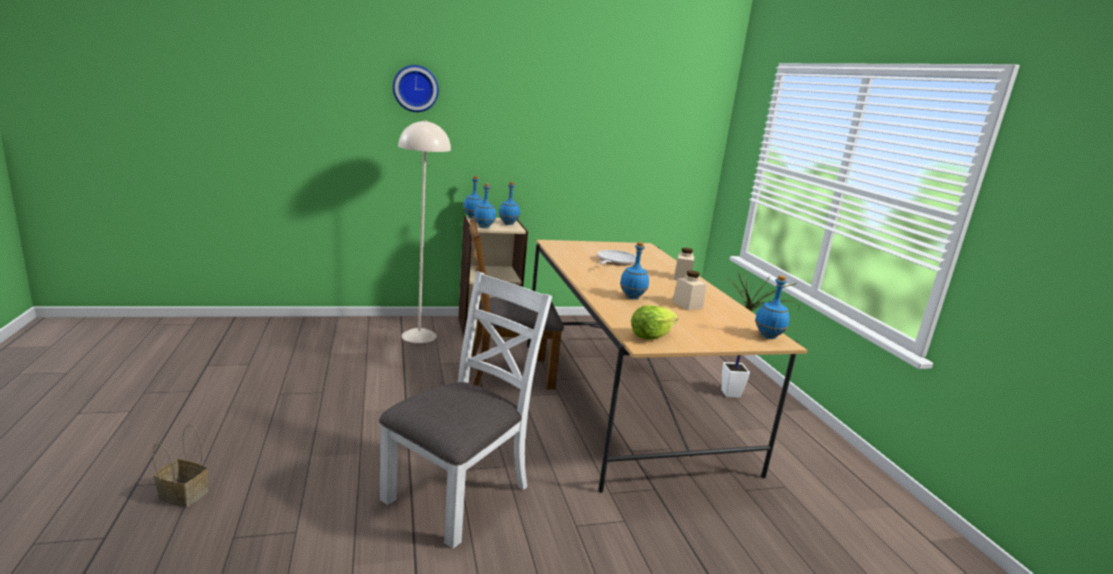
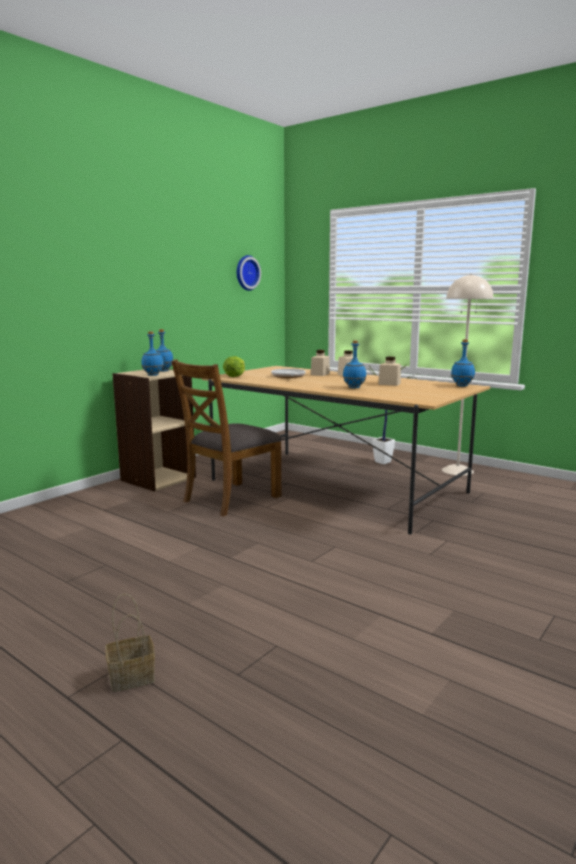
camera: 35 degrees left, 5 degrees down
(415, 88) = (49, 245): wall clock -> wall clock (246, 273)
(419, 336) = (111, 501): beige floor lamp -> beige floor lamp (457, 470)
(459, 493) = (336, 572): white chair -> none
(473, 217) = (124, 372): blue bottle -> none
(650, 336) = (418, 398): lettuce -> lettuce (235, 376)
(656, 268) = (320, 374): none -> beige jar

